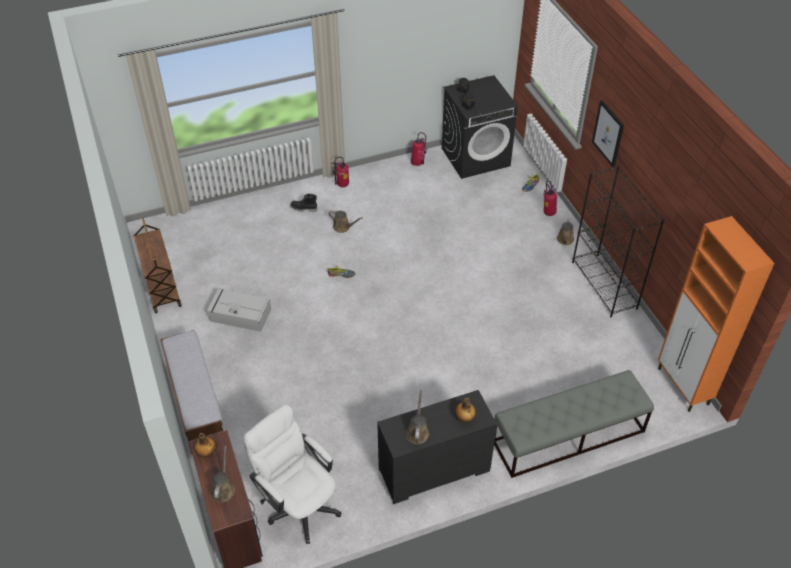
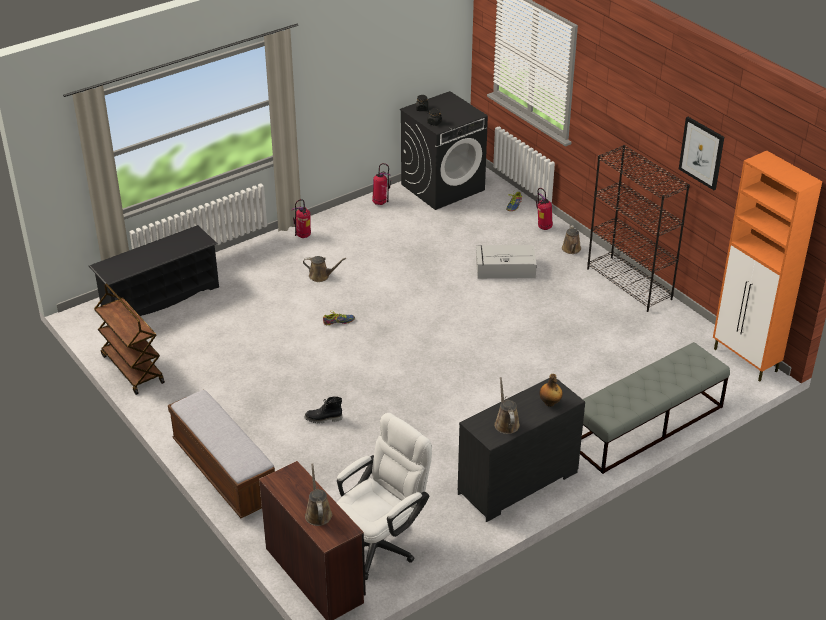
camera: 15 degrees left, 10 degrees down
(207, 224) = (160, 298): none -> black shoe rack
(207, 453) = (285, 485): bottle -> none
(239, 315) = (237, 379): grey storage box -> grey storage box (504, 268)
(298, 503) = (381, 542): white office chair -> white office chair turned 105 degrees clockwise
(303, 208) = (268, 265): black boot -> black boot (323, 419)
(608, 133) = (605, 115): picture -> picture (702, 153)

